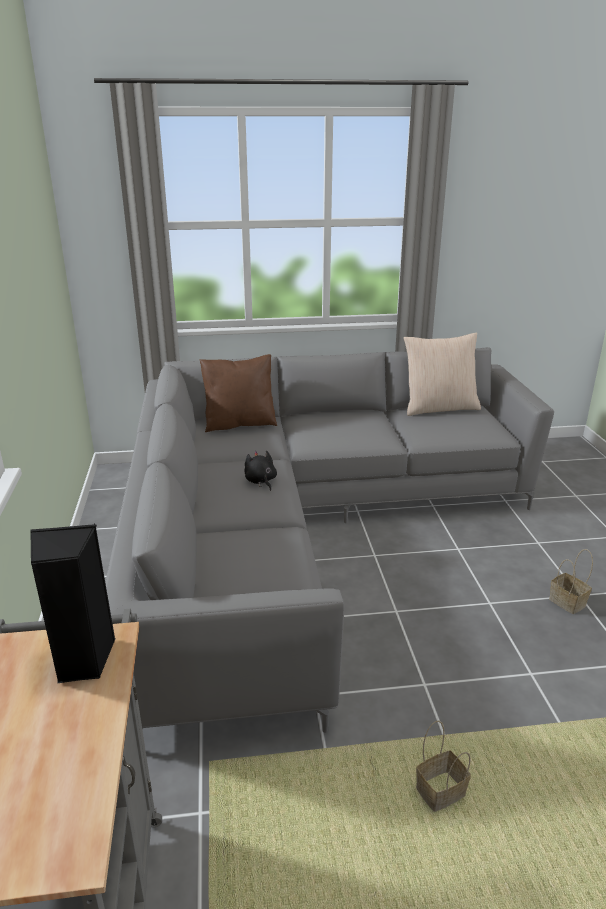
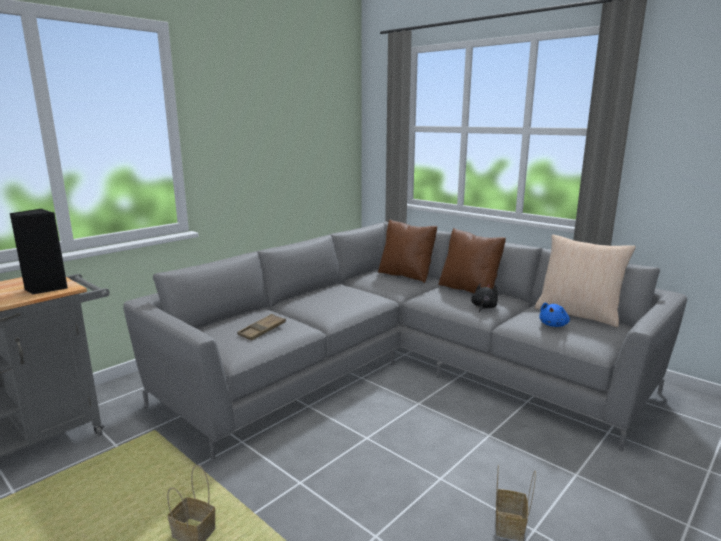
camera: 50 degrees right, 10 degrees down
(261, 481) = (347, 302): black plush toy -> black plush toy (483, 307)
(265, 558) = (262, 330): none -> brown tray
(326, 417) = (469, 290): none -> brown pillow
(447, 426) = (553, 325): none -> blue plush toy

